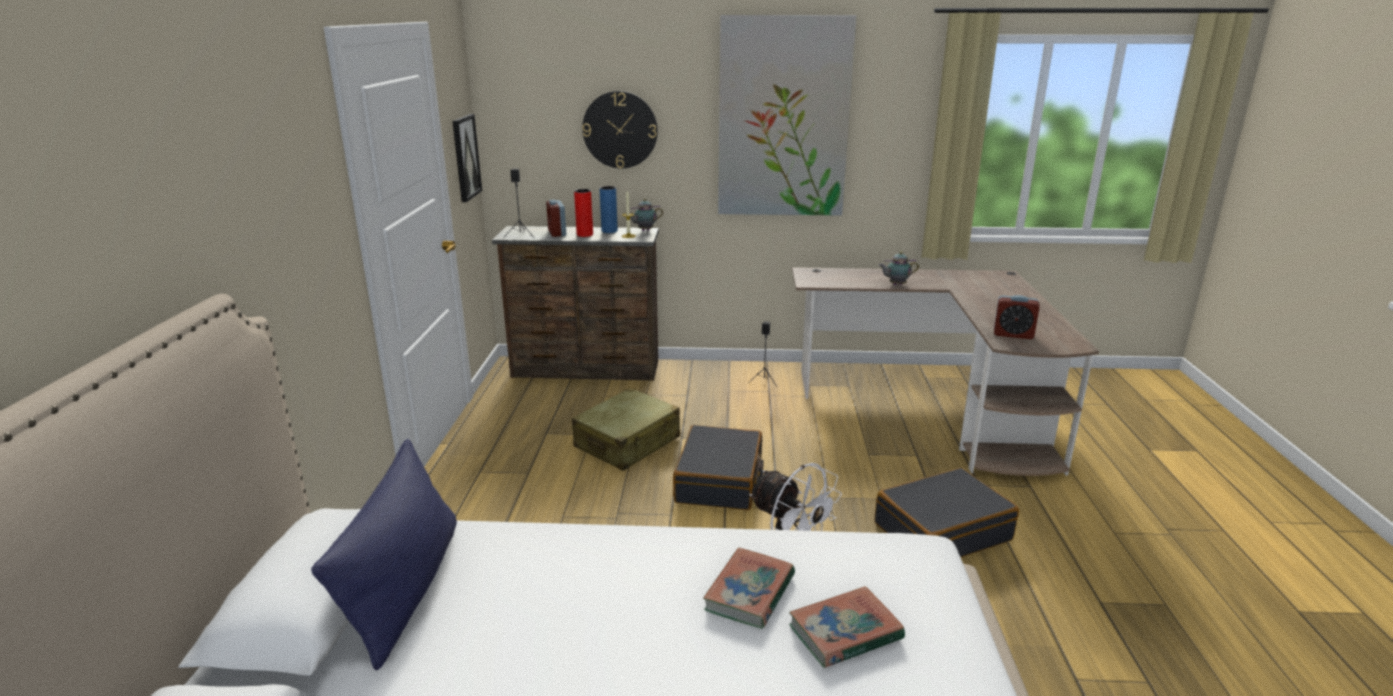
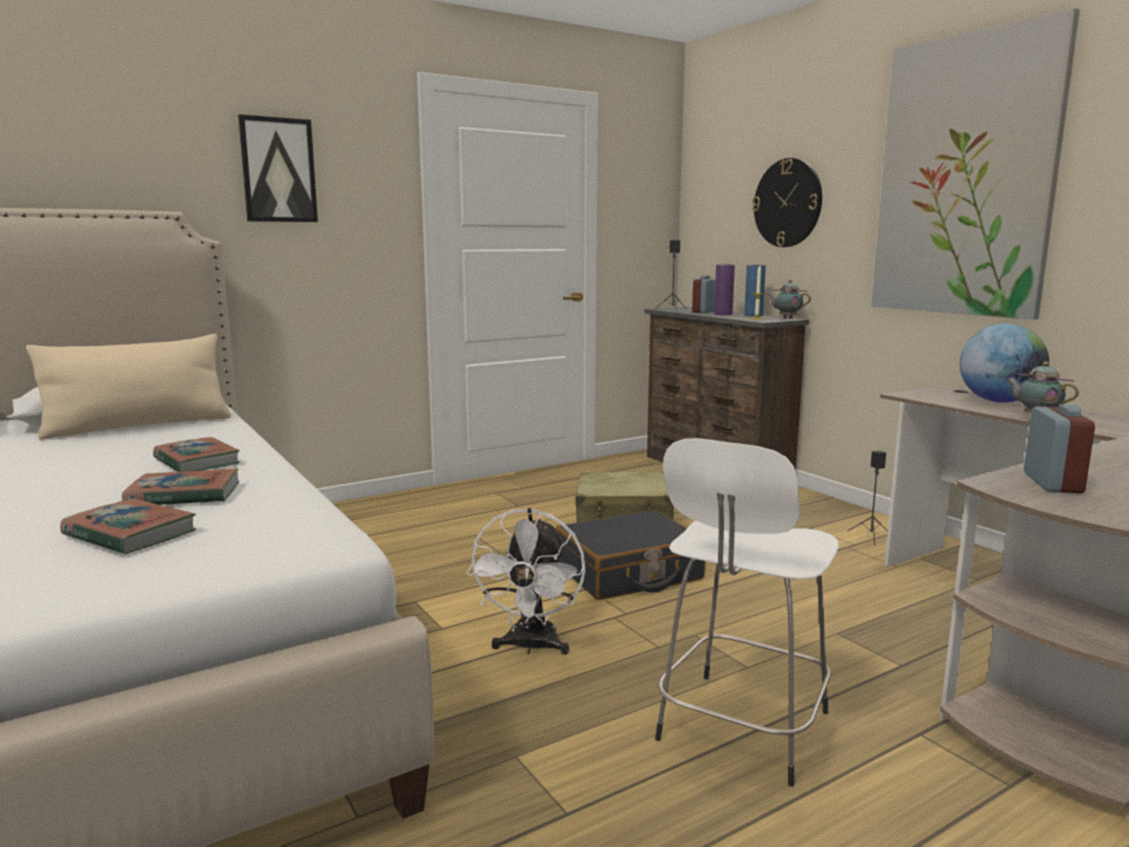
camera: 55 degrees right, 10 degrees down
(406, 588) = (139, 426): blue pillow -> beige pillow
(465, 157) = (645, 229): picture -> picture (278, 170)
(585, 234) = (723, 314): red vase -> purple vase
(633, 571) = (197, 461): none -> book
(851, 275) = (998, 401): none -> globe
(941, 531) = (741, 729): black suitcase -> white stool
(1013, 334) = (1052, 483): alarm clock -> alarm clock turned 150 degrees counterclockwise

